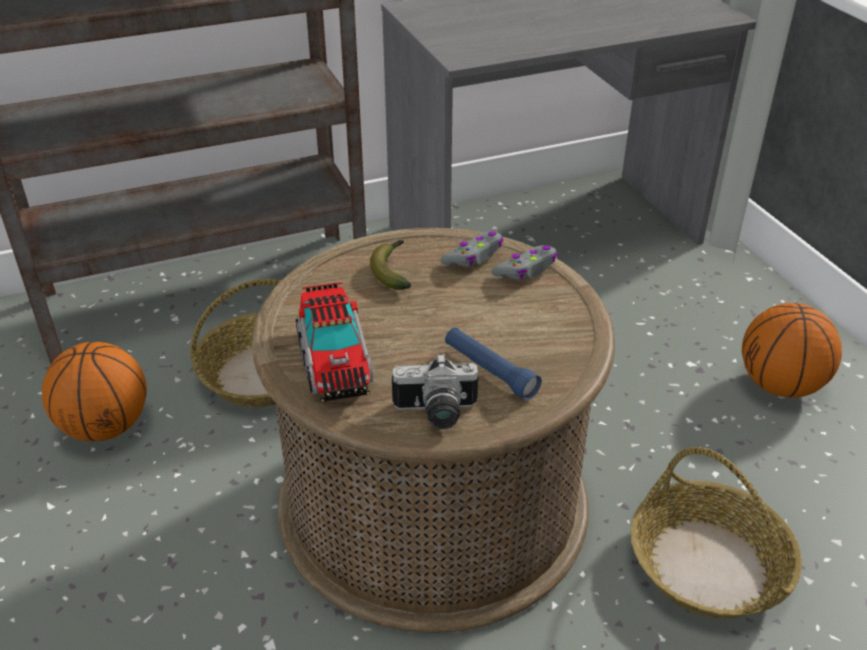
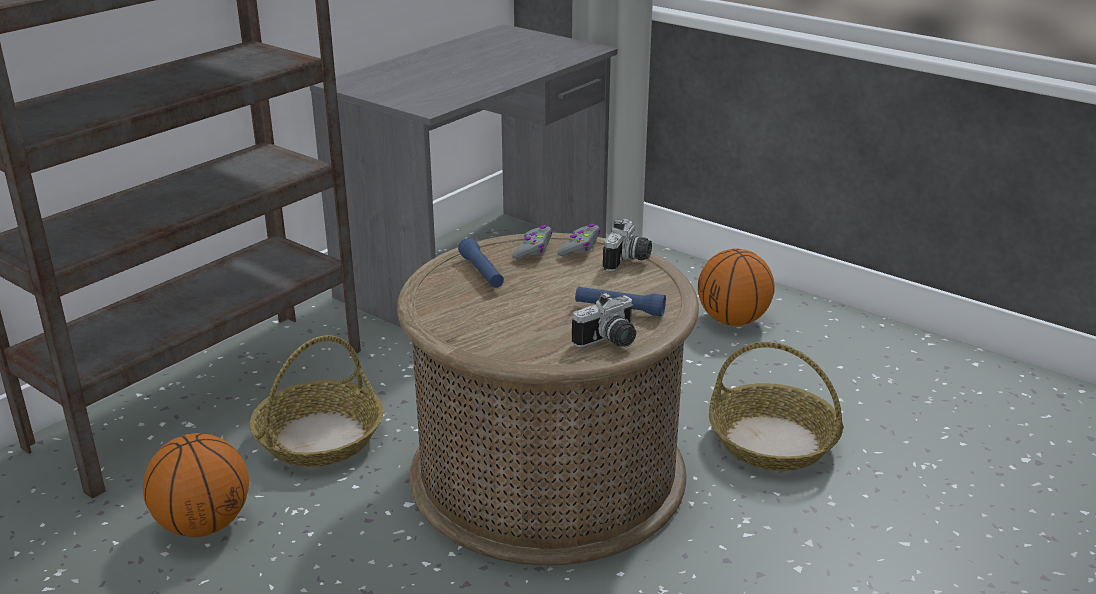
camera: 30 degrees left, 10 degrees down
(334, 360) = (502, 335): toy truck -> none
(393, 270) = (482, 272): banana -> blue flashlight
(564, 306) = (628, 260): none -> camera

